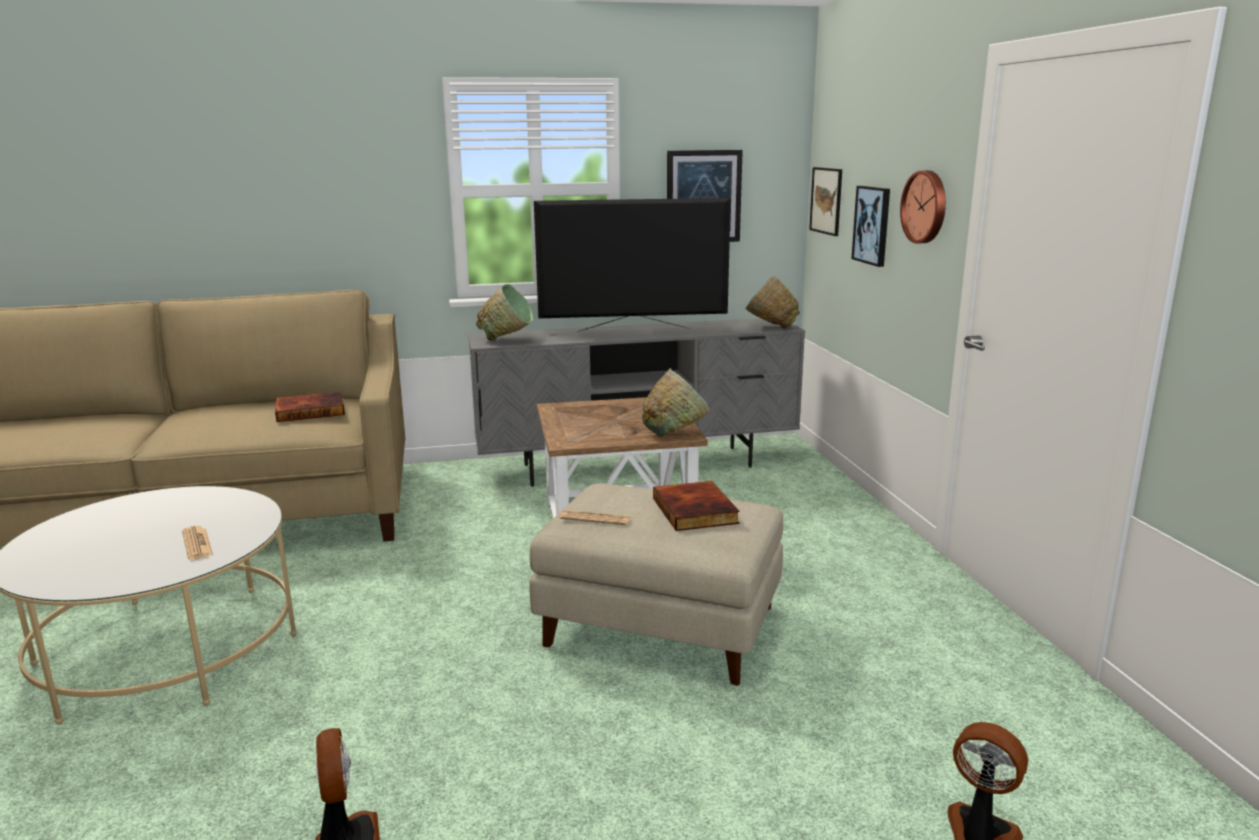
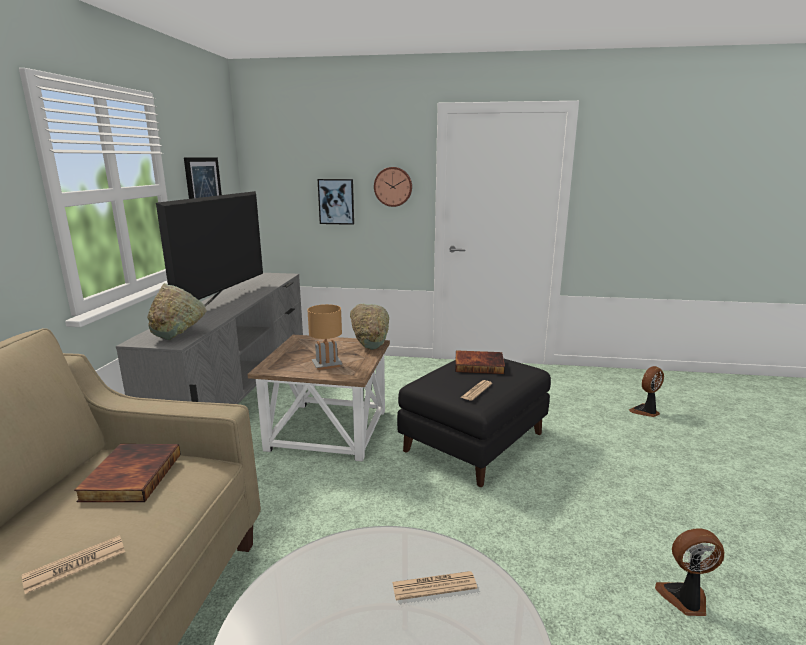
camera: 70 degrees left, 0 degrees up
(209, 425) = (75, 564): none -> newspaper
(587, 426) = (327, 365): none -> brown table lamp
(663, 627) = (474, 442): beige ottoman -> black ottoman
(769, 328) = (281, 277): green bowl -> none
(826, 200) = (272, 191): picture -> none

